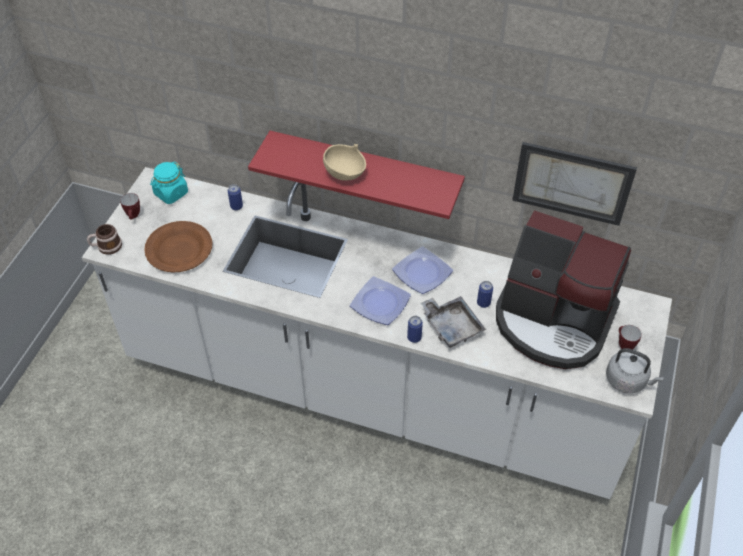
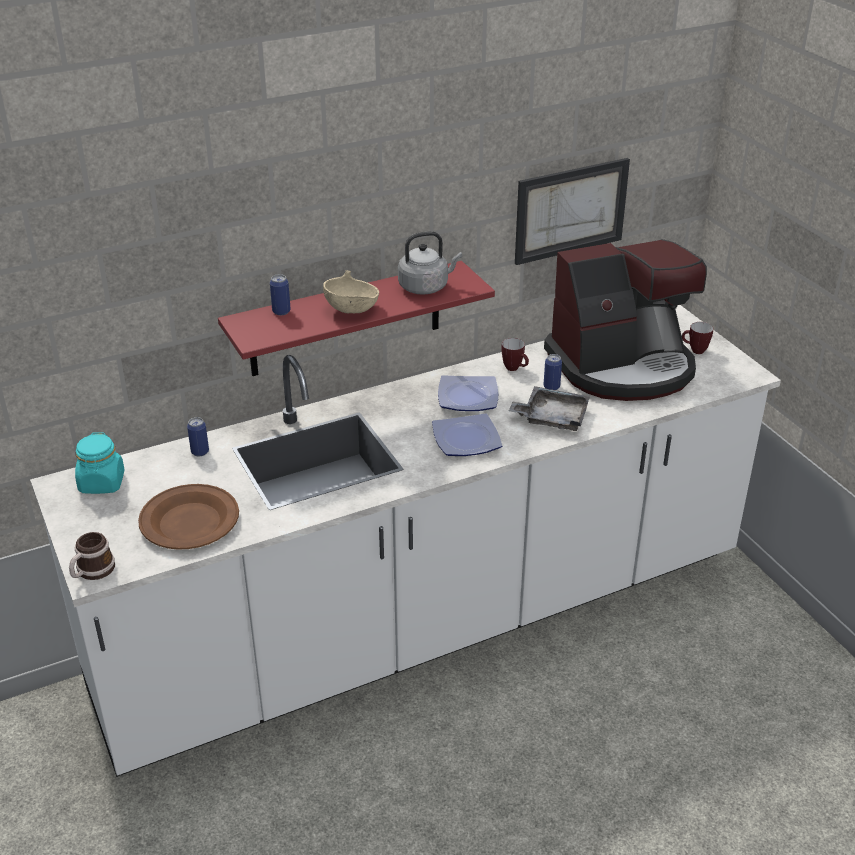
camera: 45 degrees left, 15 degrees down
(134, 217) = (86, 527): mug -> mug (515, 369)
(414, 338) = (534, 444): can -> can (281, 311)
(628, 380) = (732, 370): grey kettle -> grey kettle (426, 287)

